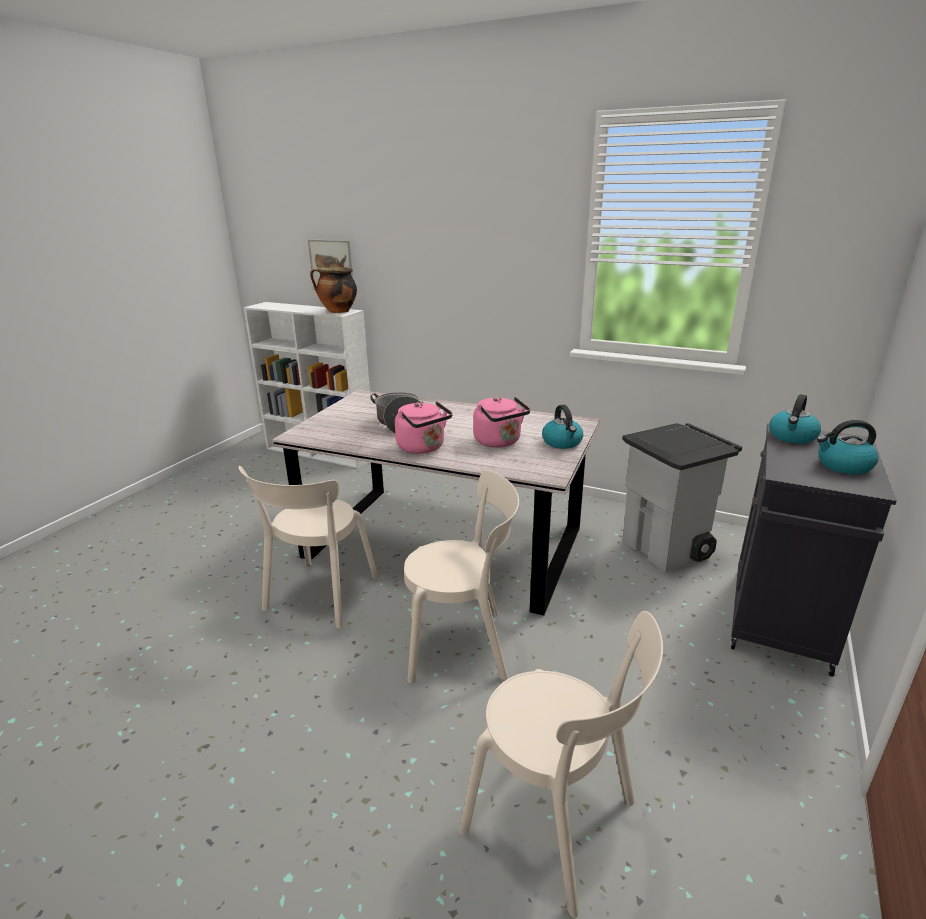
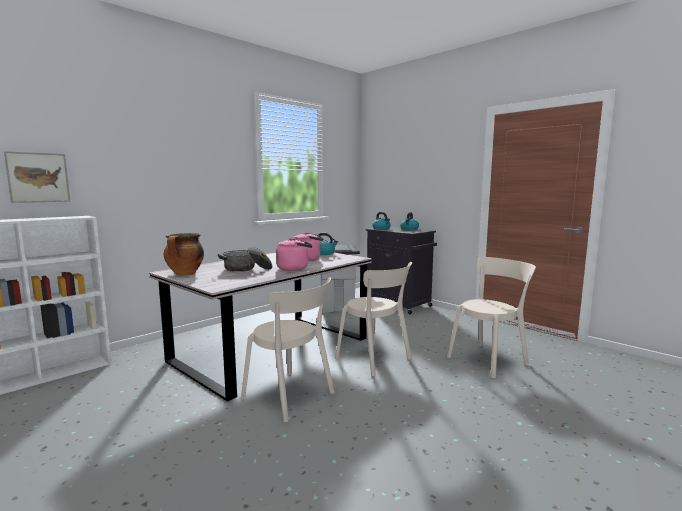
camera: 70 degrees left, 15 degrees down
(337, 311) = (71, 217): cooking pot -> cooking pot (185, 274)
(462, 645) = (375, 359): beige chair -> beige chair turned 120 degrees clockwise

